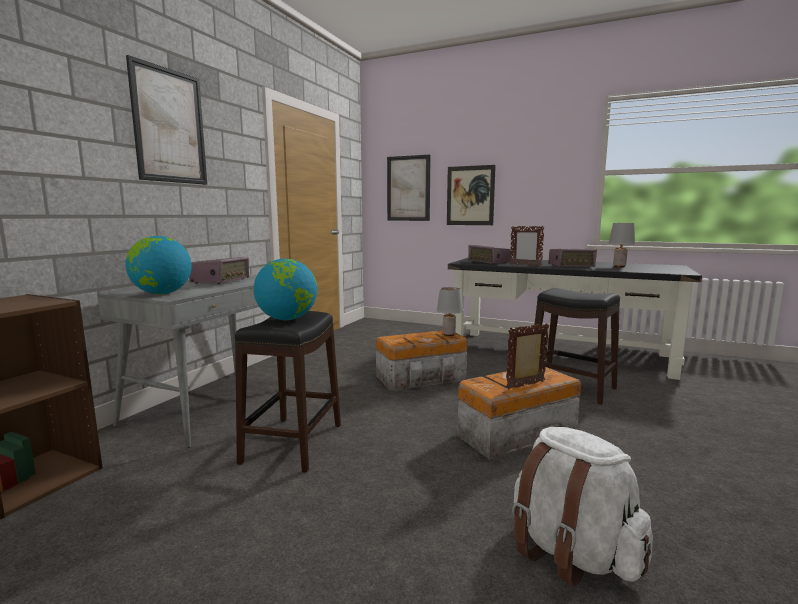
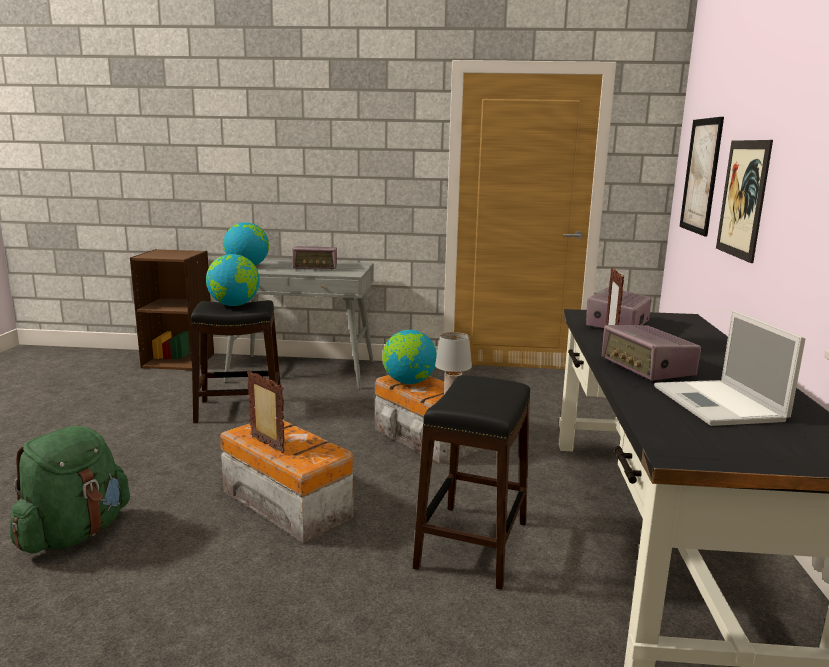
camera: 70 degrees right, 5 degrees up
(169, 126) = (323, 126): picture -> none
(410, 340) = (408, 382): none -> globe
(571, 553) = (75, 533): white backpack -> green backpack
(619, 266) = (719, 404): grey table lamp -> laptop

